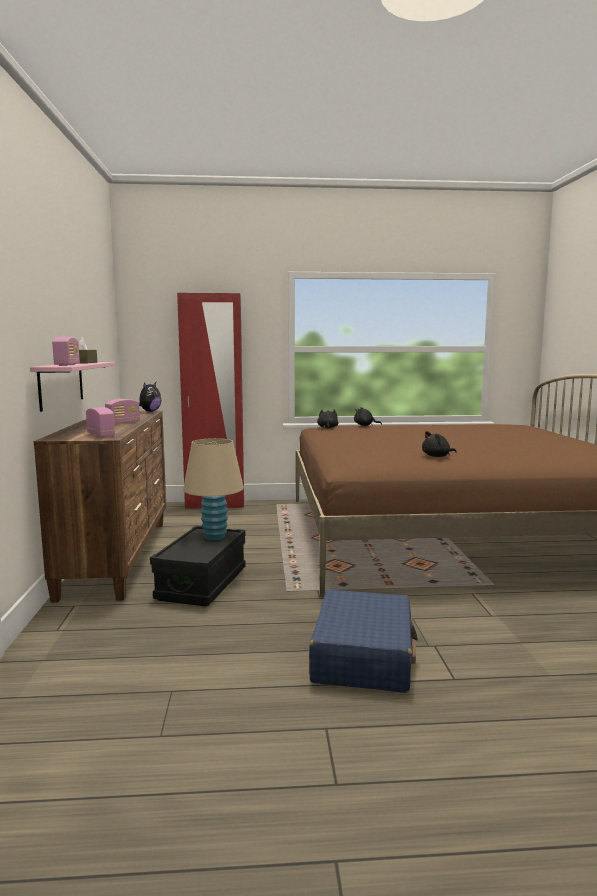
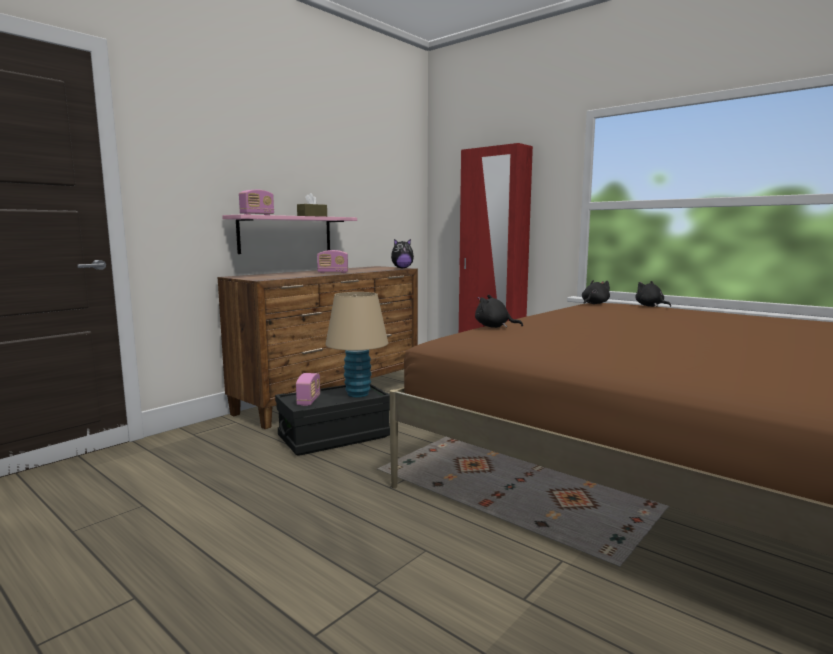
camera: 45 degrees right, 0 degrees up
(101, 435) = (268, 277): radio -> radio (309, 401)
(363, 656) = (298, 558): blue suitcase -> none
(437, 456) = (583, 346): black plush toy -> black plush toy (494, 327)

